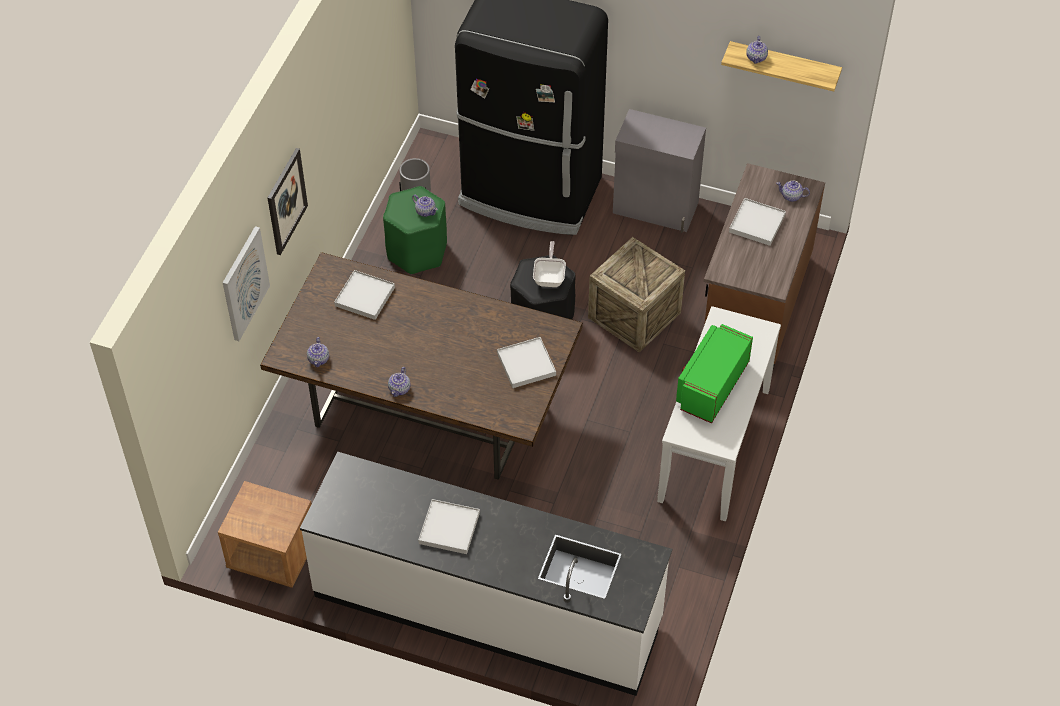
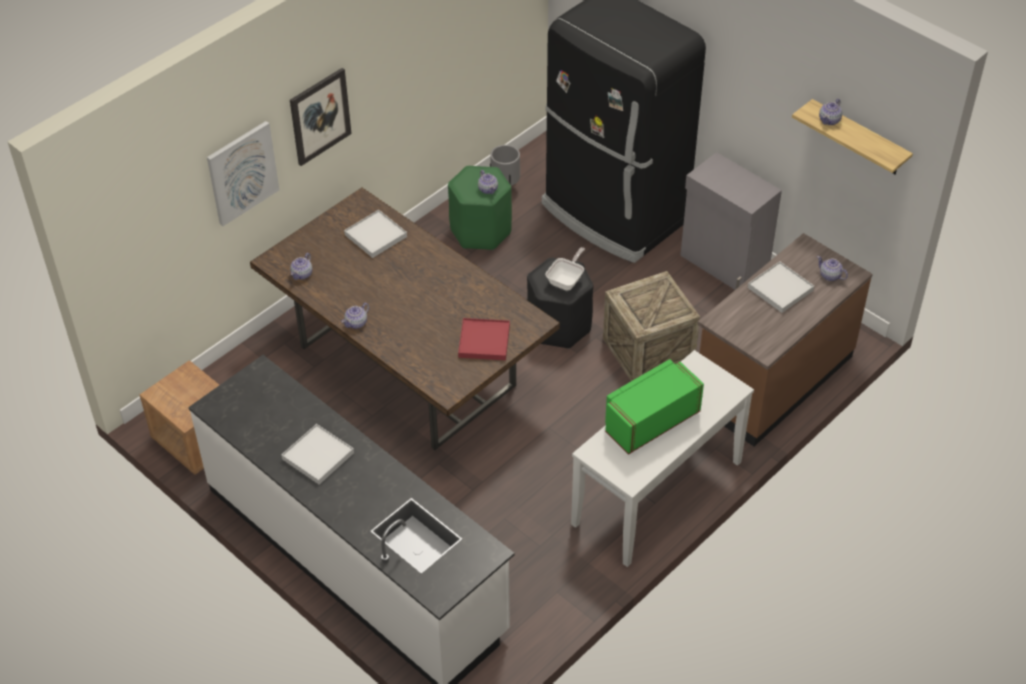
camera: 25 degrees right, 5 degrees down
(526, 364) = (484, 341): white tray -> red tray

